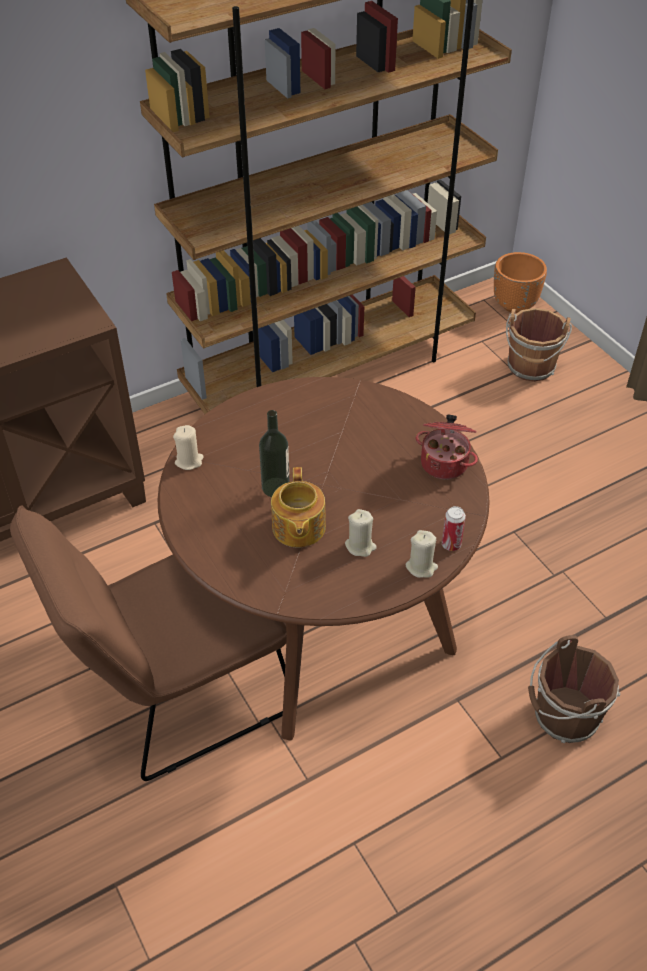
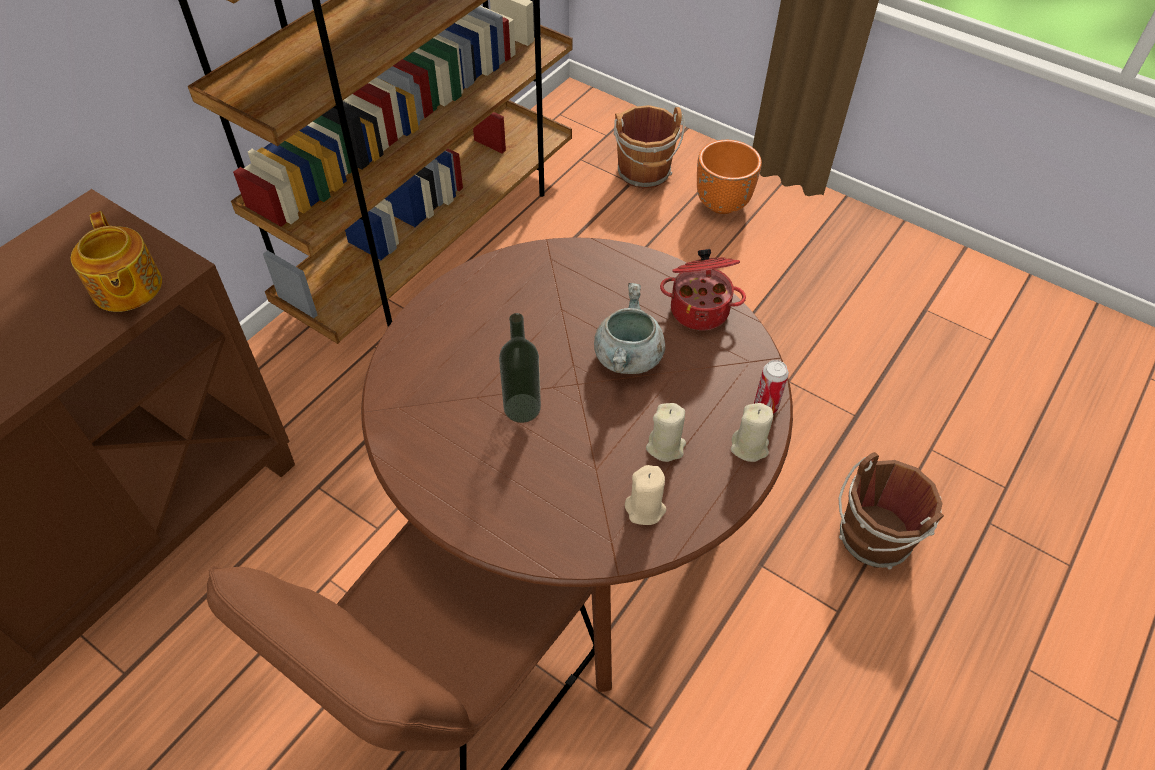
camera: 25 degrees left, 5 degrees up
(189, 461) = (393, 411): beige candle -> beige candle (645, 509)
(298, 528) = (579, 451): teapot -> teapot (126, 288)
(370, 479) = (628, 358): none -> grey cooking pot
(515, 305) = (594, 111): orange planter -> orange planter (722, 203)

